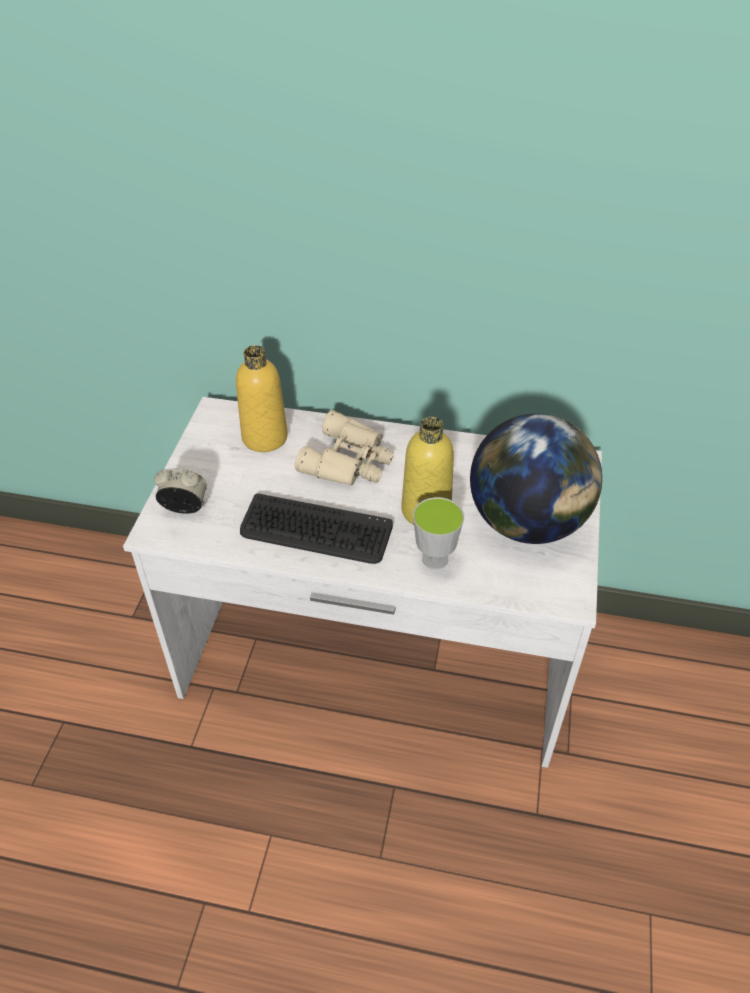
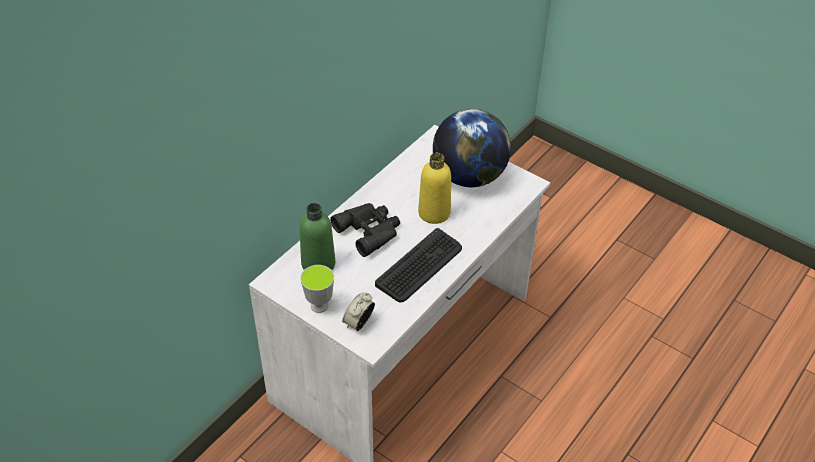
camera: 65 degrees left, 0 degrees up
(265, 437) = (318, 264): yellow bottle -> green bottle
(350, 461) = (370, 230): beige binoculars -> black binoculars
(435, 559) = (473, 223): cup -> cup (319, 305)

